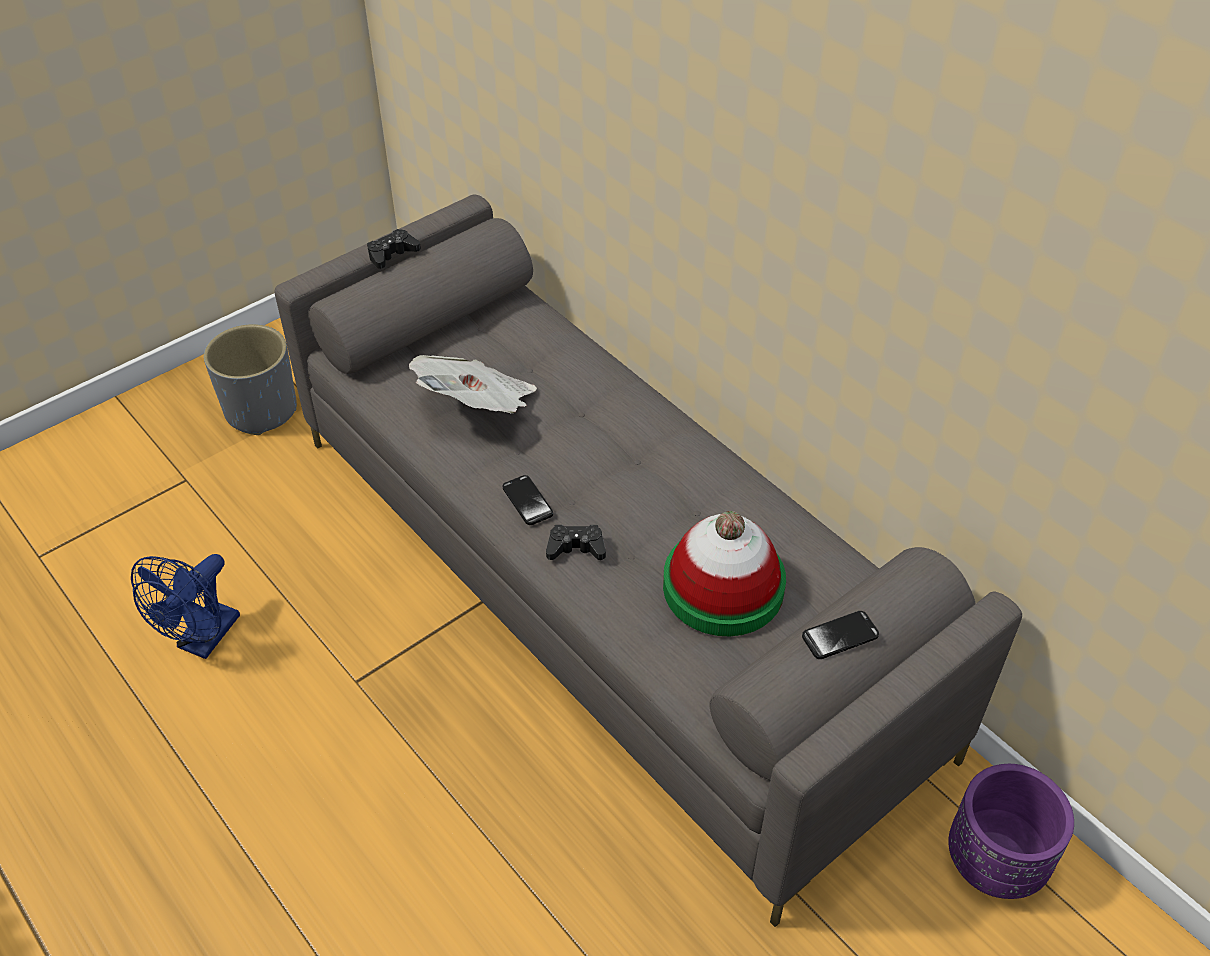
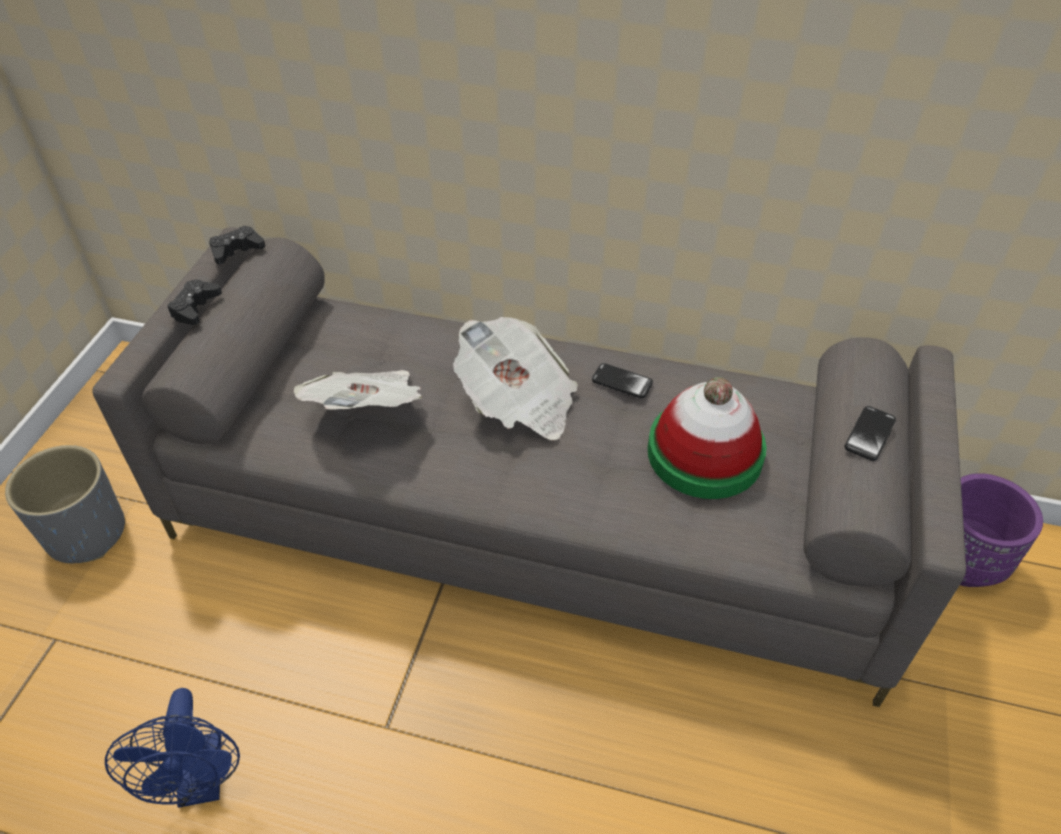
camera: 35 degrees left, 0 degrees up
(527, 501) = (486, 469): phone -> phone (622, 382)
(576, 548) = (563, 486): black game controller -> black game controller (236, 250)
(604, 459) = (518, 402): none -> newspaper

